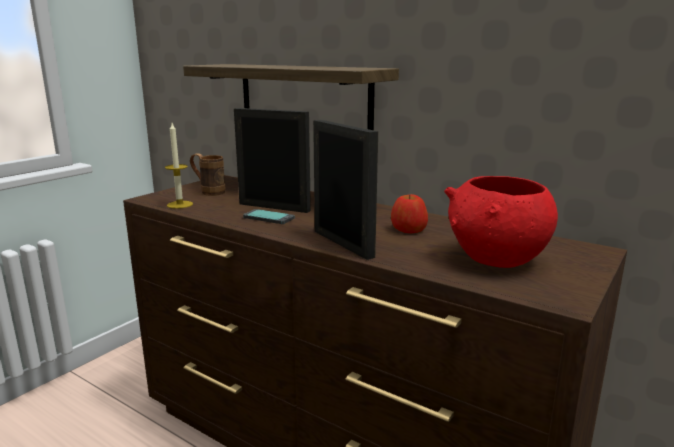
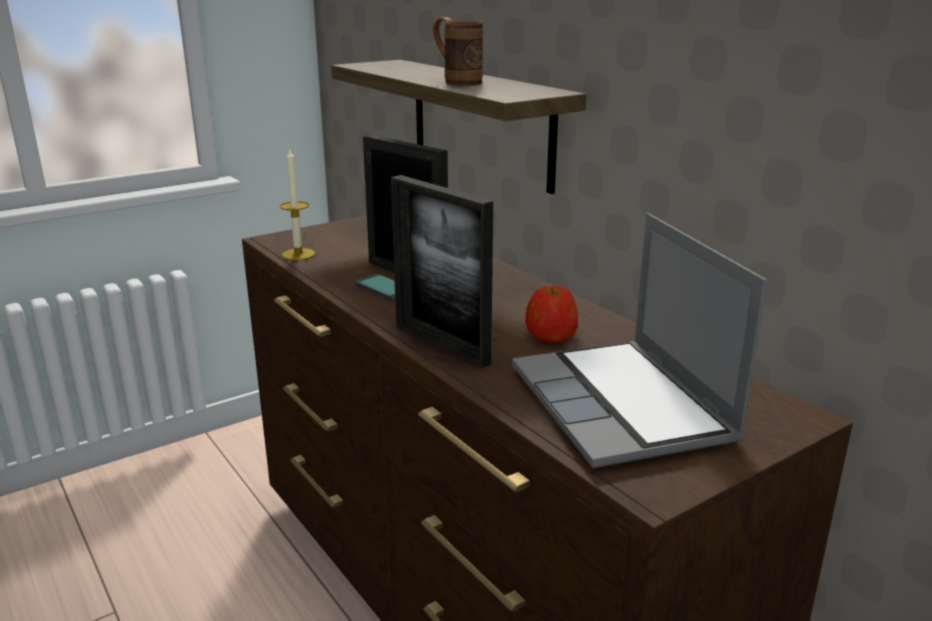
camera: 20 degrees right, 5 degrees up
(208, 192) = (348, 237): brown mug -> brown mug (456, 82)
(343, 243) = (441, 345): picture frame -> picture frame turned 150 degrees clockwise
(496, 260) = (623, 406): red bowl -> laptop

